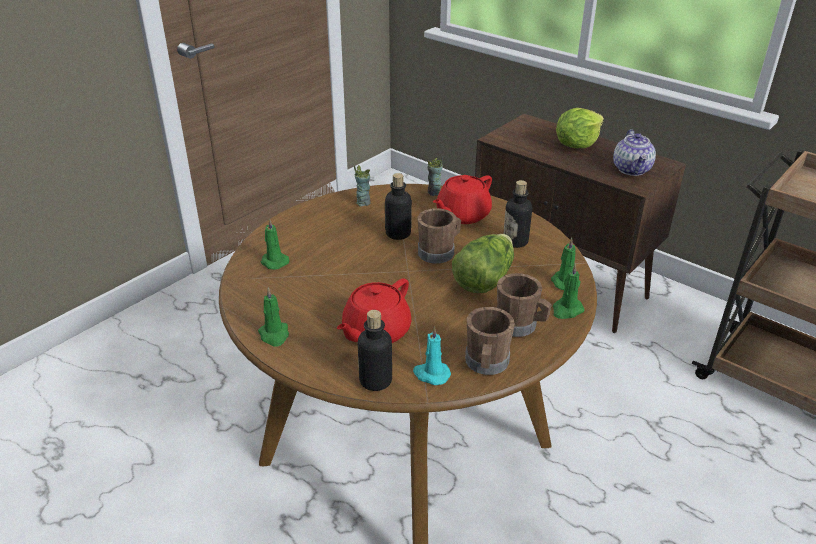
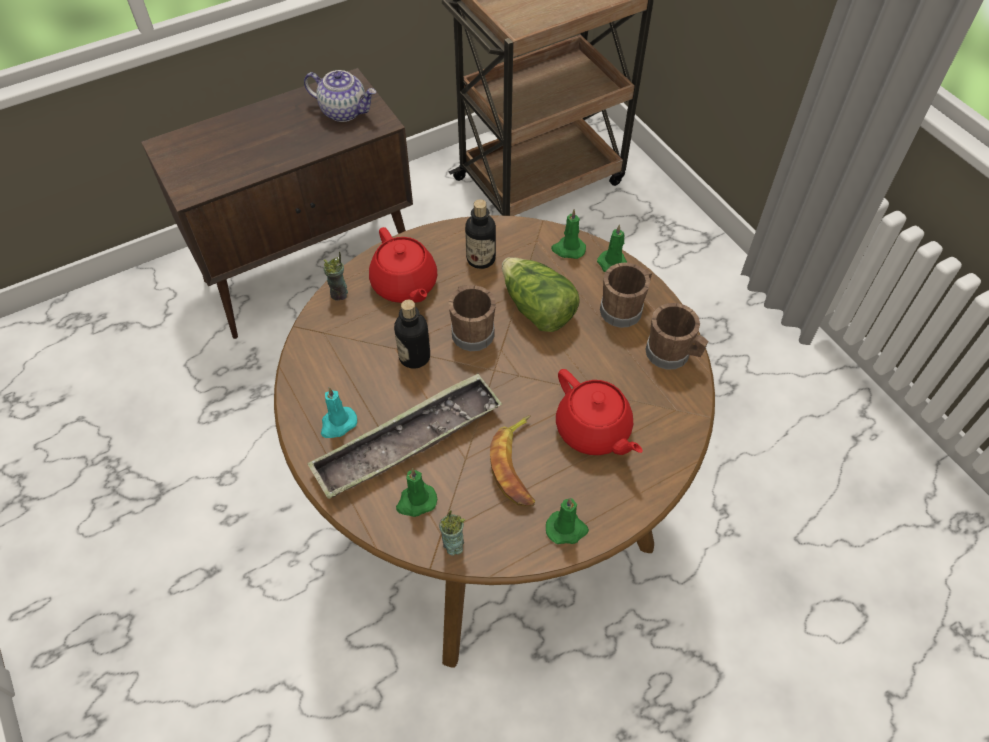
camera: 70 degrees left, 20 degrees up
(322, 247) = (407, 441): none -> tray
(323, 299) = (517, 466): none -> banana
(363, 202) = (323, 372): cup -> cup (453, 545)
(375, 380) = (670, 451): bottle -> none
(431, 374) = (674, 402): turquoise candle -> turquoise candle (338, 424)
(576, 144) = (258, 129): lettuce -> none

